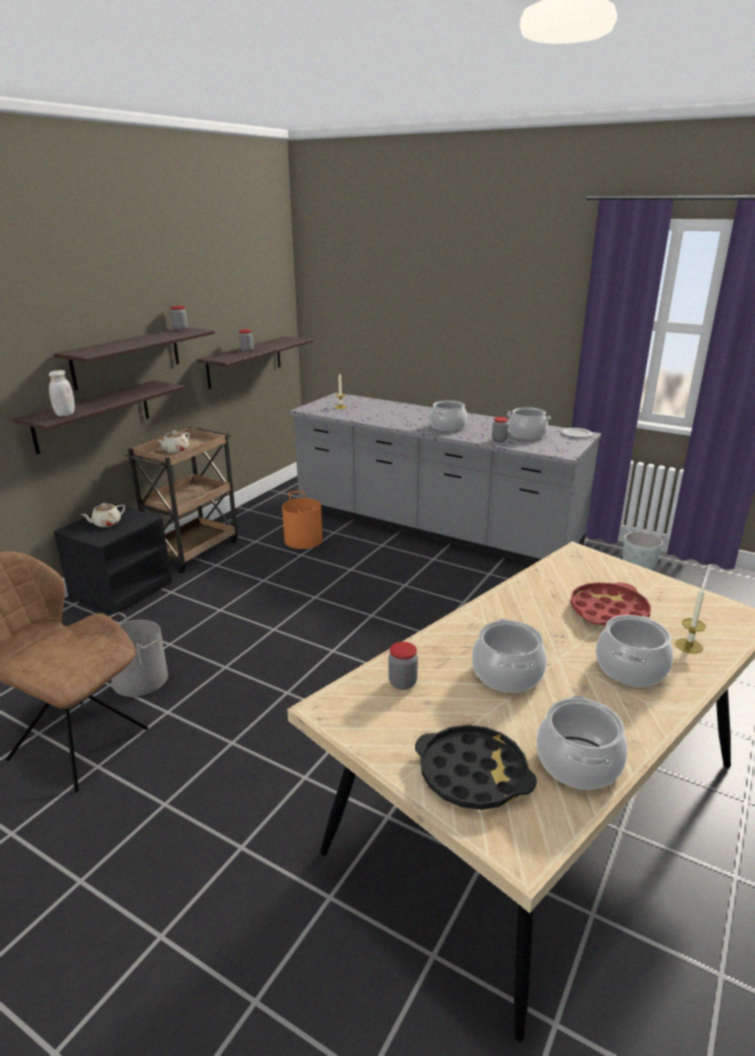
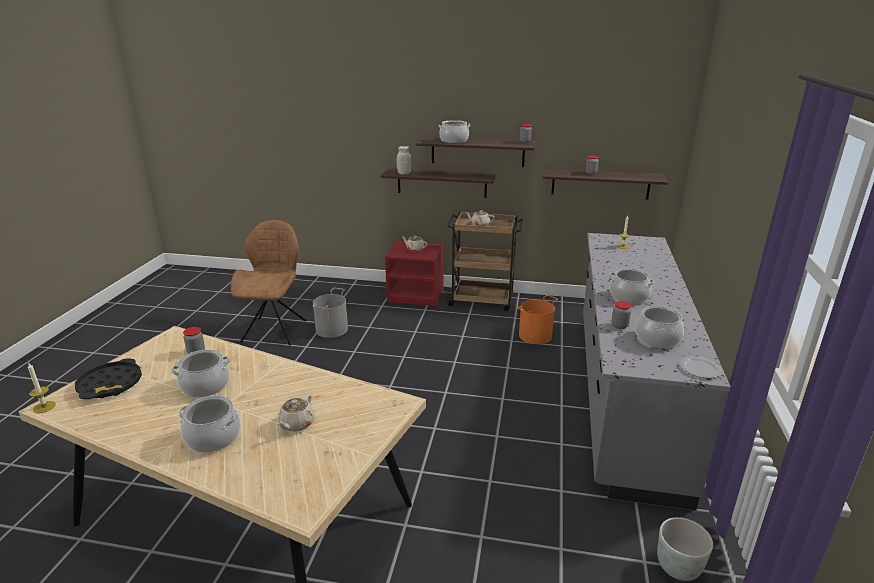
camera: 70 degrees right, 0 degrees up
(121, 590) = (416, 295): black nightstand -> red nightstand
(579, 763) = (111, 419): cooking pot -> cooking pot (454, 141)
(608, 611) = (296, 424): red tray -> beige teapot
(688, 645) = (248, 468): candle -> candle (44, 407)

